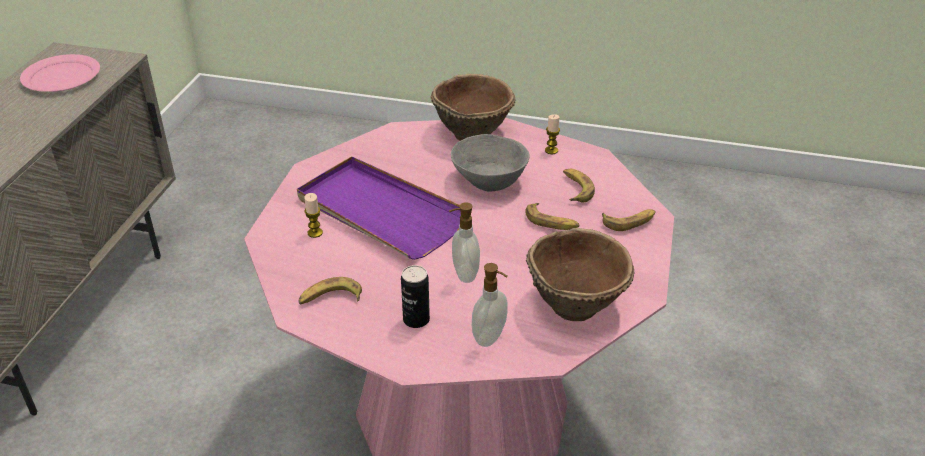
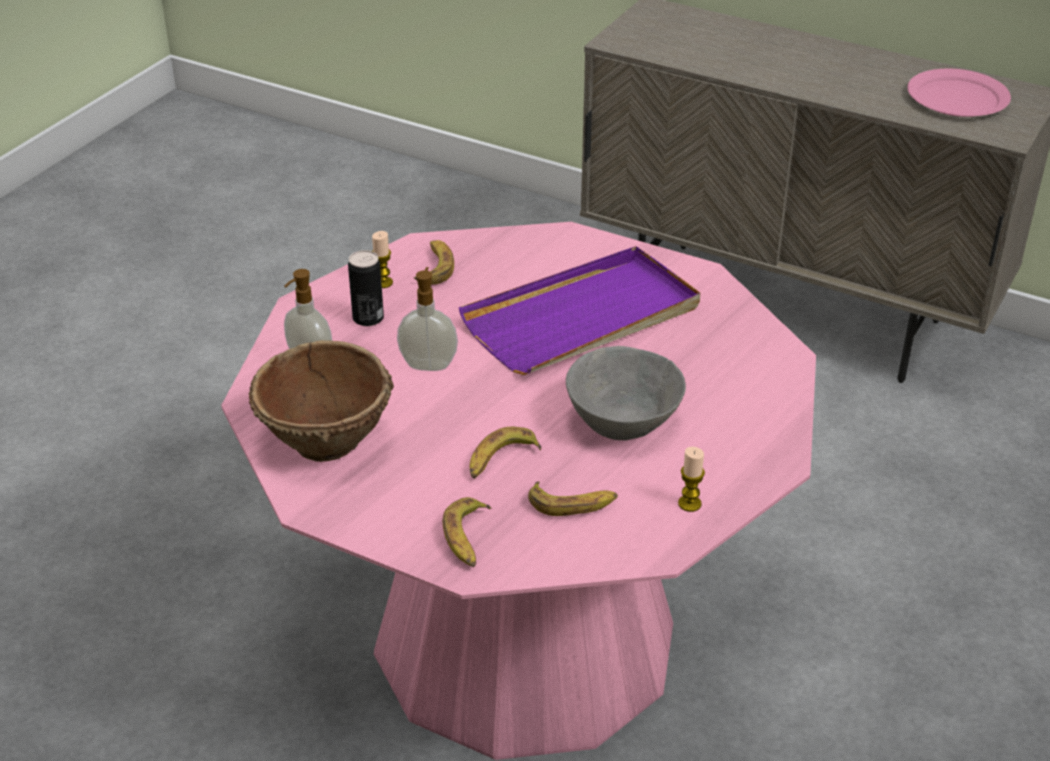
camera: 105 degrees right, 0 degrees up
(315, 233) = (560, 267): candle -> candle (383, 282)
(472, 132) = (766, 429): brown bowl -> none

